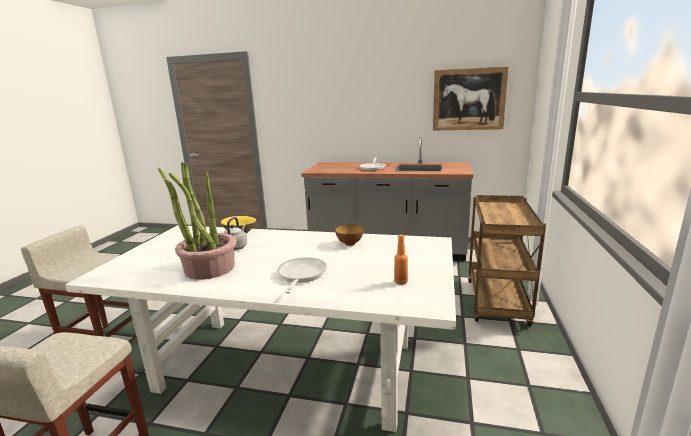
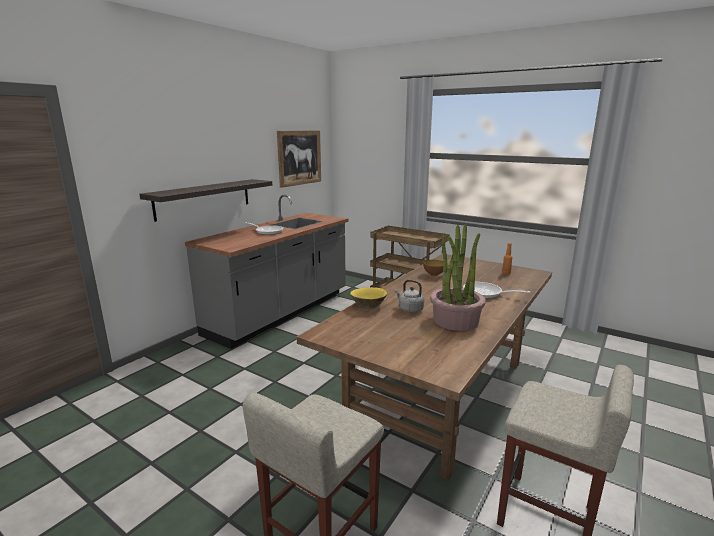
camera: 70 degrees left, 0 degrees up
(285, 366) = (440, 394): white dining table -> brown dining table
(342, 131) = (204, 198): none -> shelf

